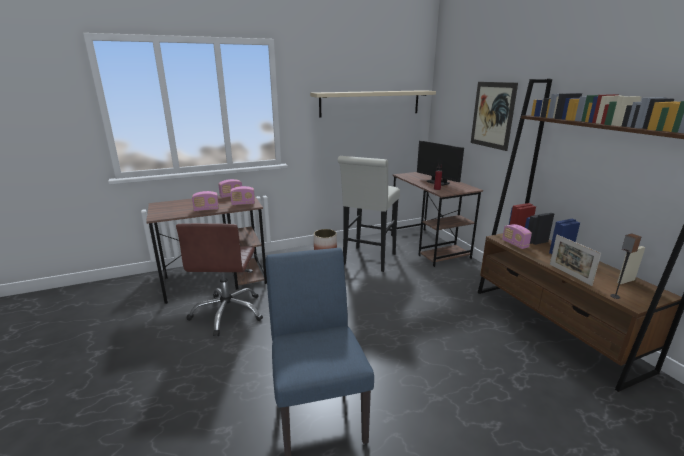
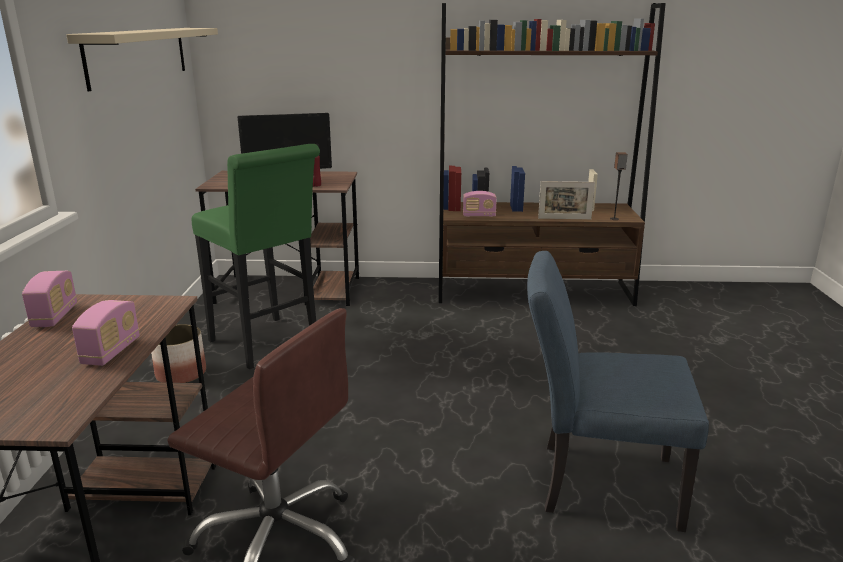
camera: 65 degrees left, 0 degrees up
(243, 204) = (144, 310): radio -> none
(368, 260) = (268, 345): white stool -> green stool
(492, 115) = (348, 59): picture -> none

